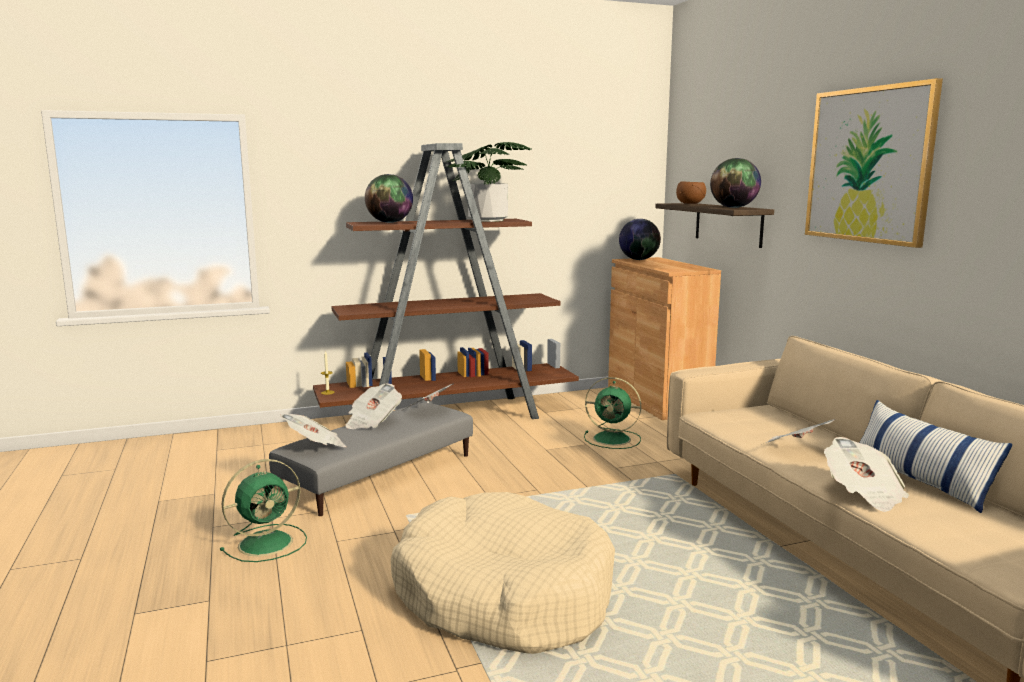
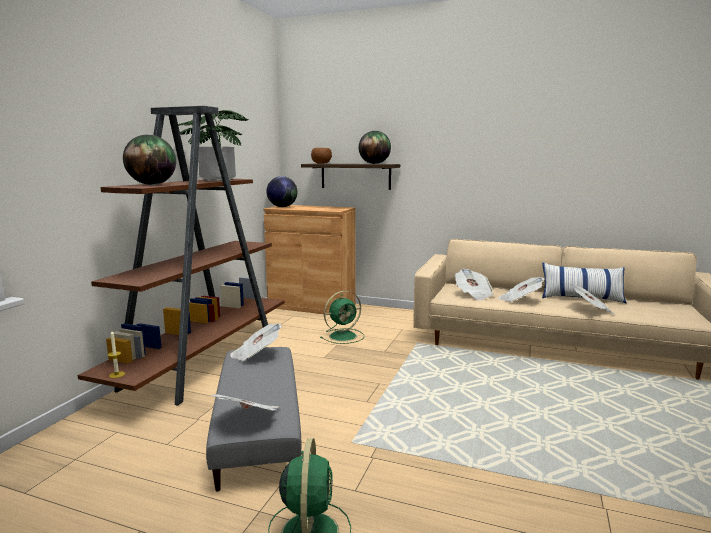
camera: 50 degrees left, 0 degrees up
(372, 422) = (238, 379): newspaper -> newspaper (473, 295)
(503, 595) = (516, 452): beige dog bed -> none
(869, 165) = (478, 134): picture -> none

